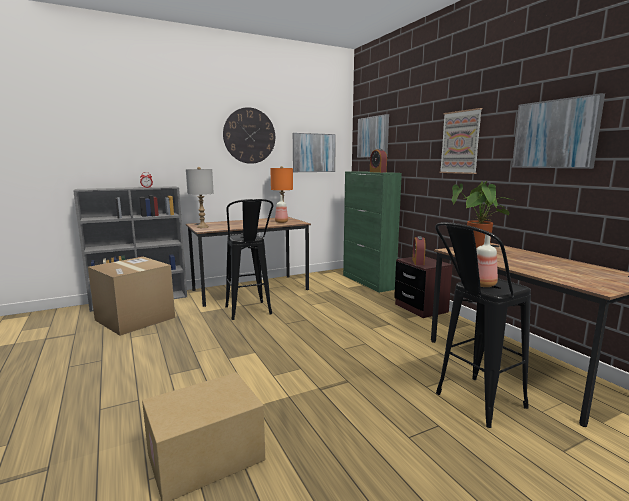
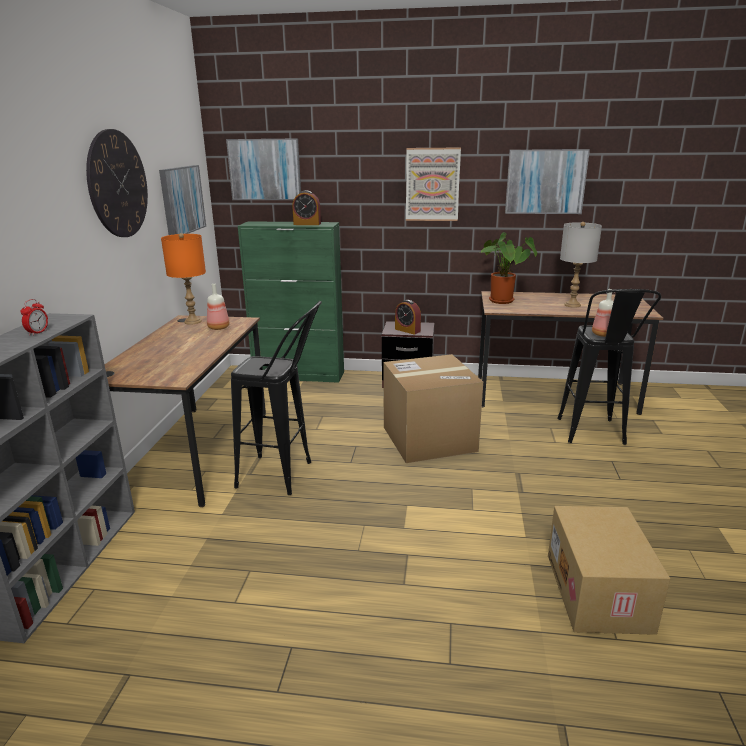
camera: 55 degrees left, 10 degrees up
(135, 319) = (156, 585): cardboard box -> cardboard box (429, 439)
(202, 227) = (146, 376): grey table lamp -> grey table lamp (572, 305)

